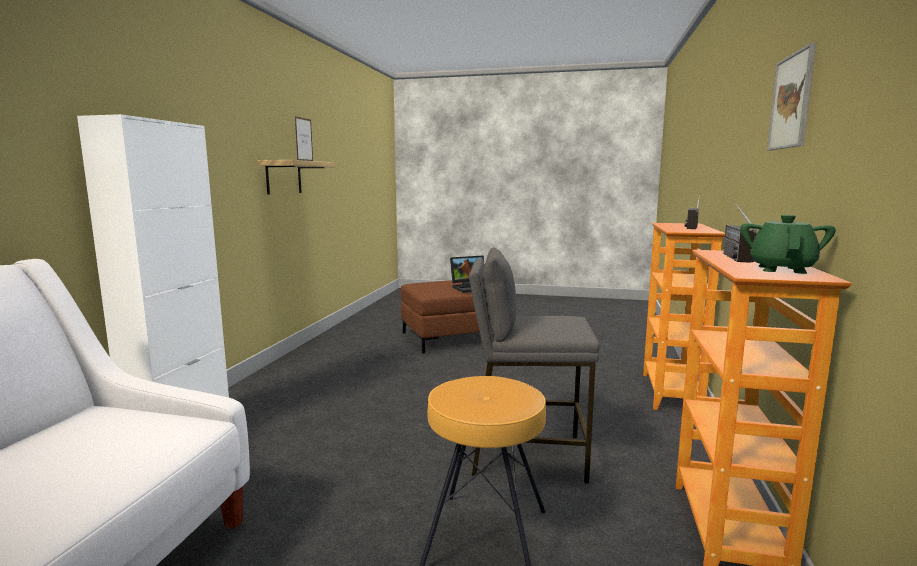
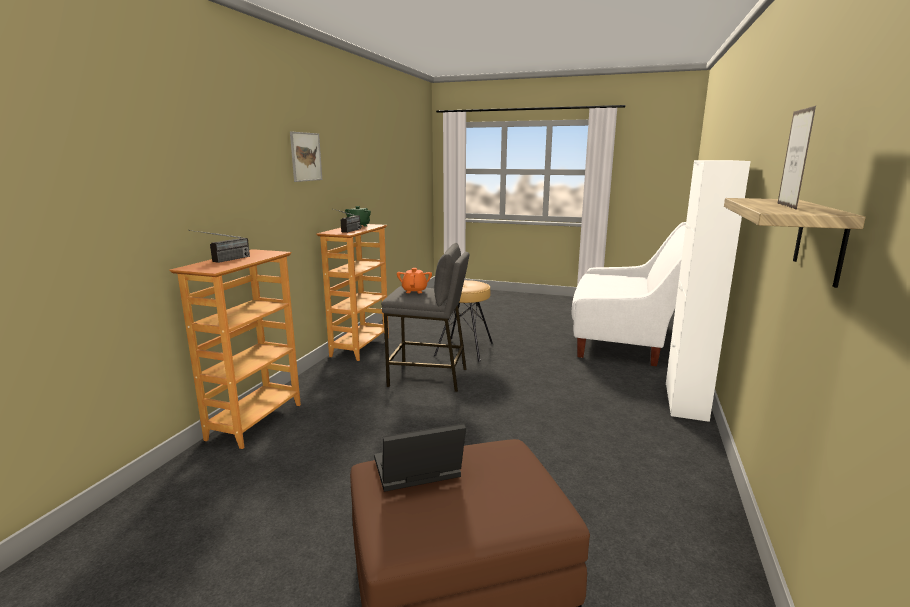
camera: 175 degrees left, 5 degrees up
(552, 324) = (414, 291): none -> orange teapot

